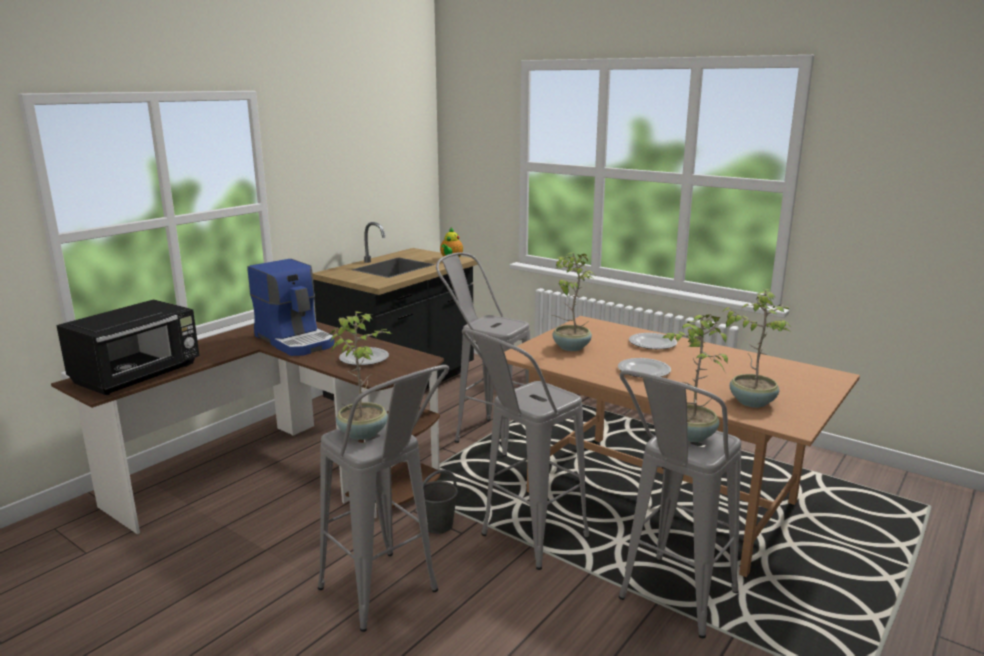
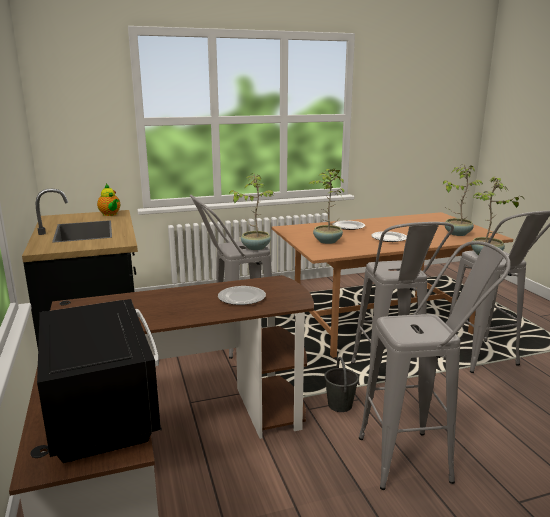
camera: 55 degrees left, 0 degrees up
(296, 340) = (144, 312): coffee machine -> none
(363, 432) = (407, 327): potted plant -> potted plant (255, 247)

